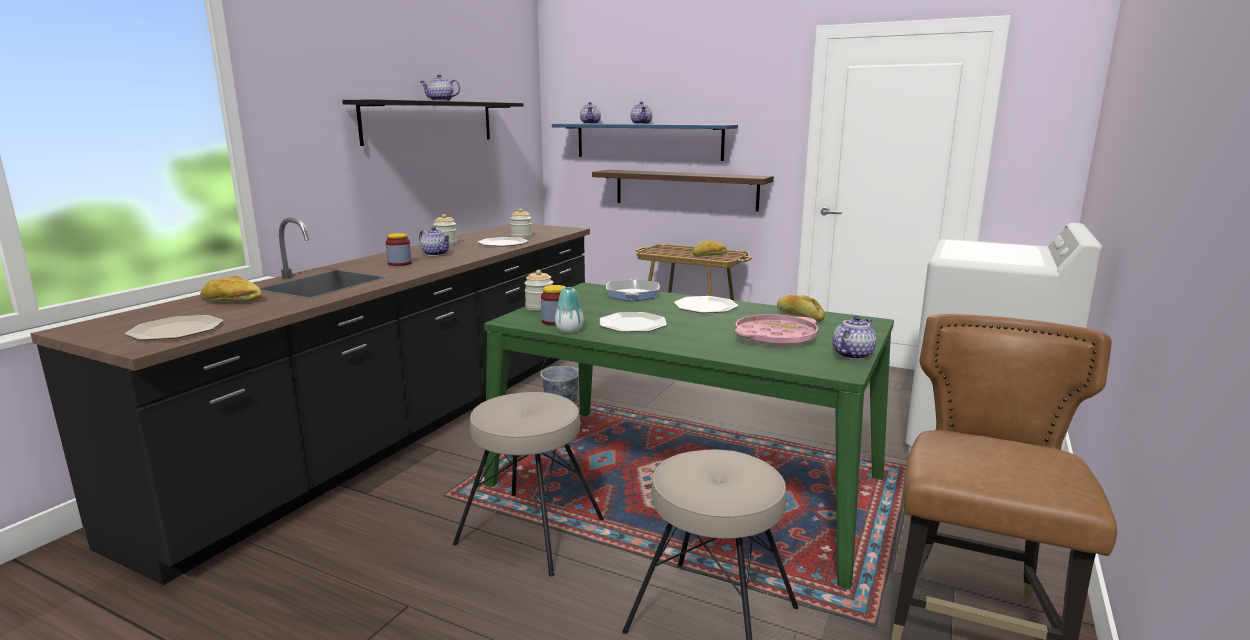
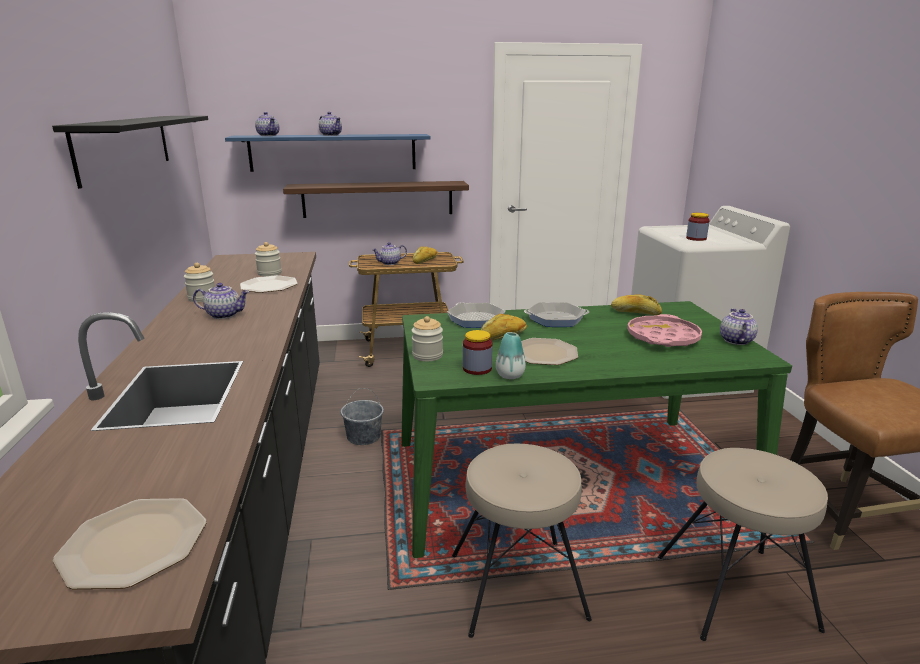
camera: 35 degrees left, 5 degrees up
(232, 301) = (105, 461): bread -> bread (503, 336)
(399, 263) = (211, 338): jar -> jar (696, 238)
(440, 101) = (146, 119): teapot -> teapot (390, 263)
(705, 306) = (556, 319): plate -> frying pan

